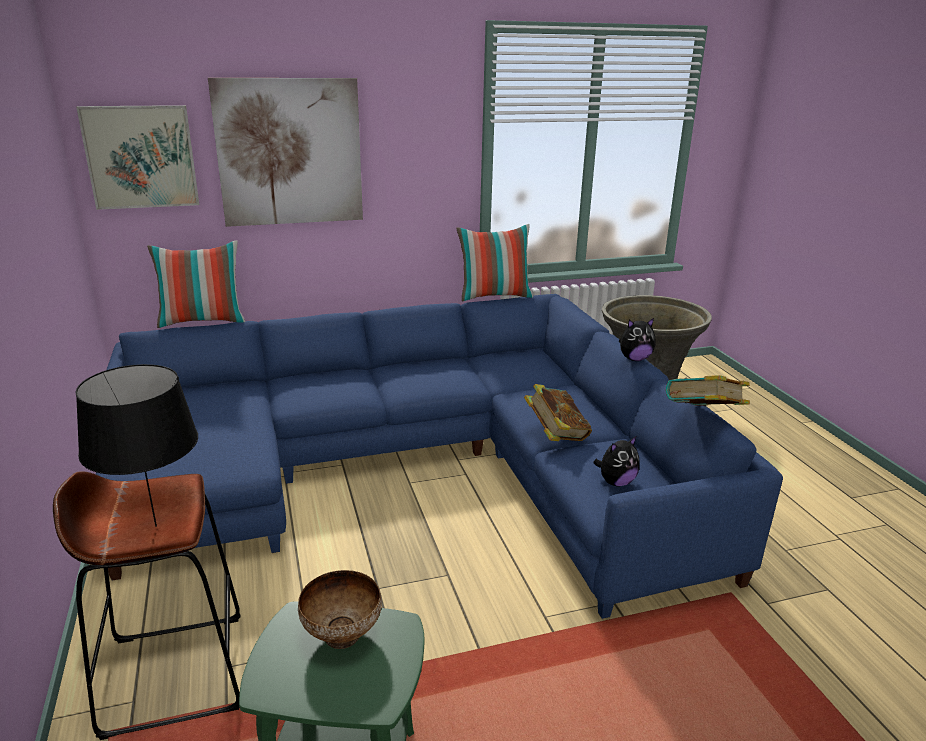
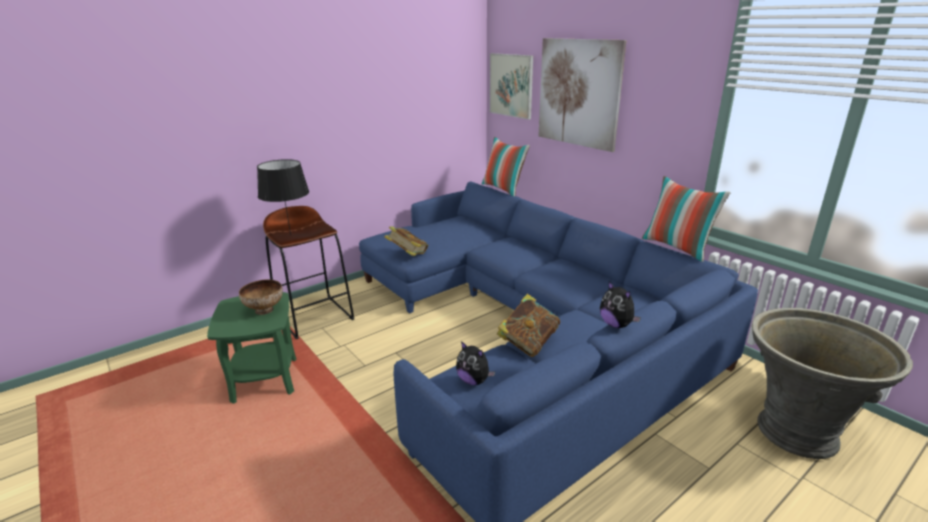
camera: 70 degrees right, 0 degrees up
(703, 417) = (520, 371): book -> book (407, 255)

